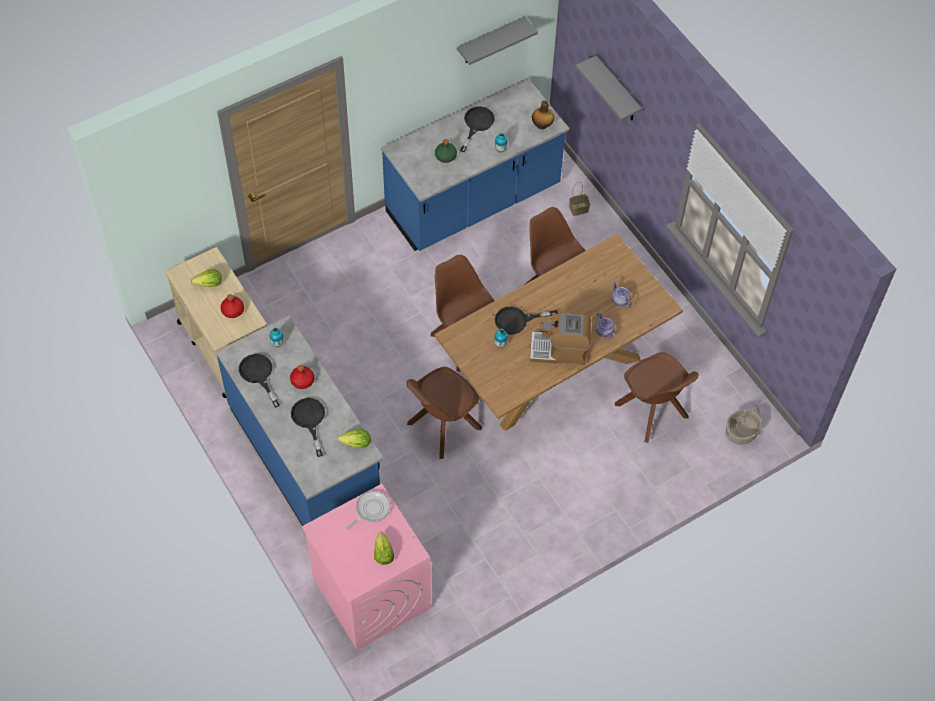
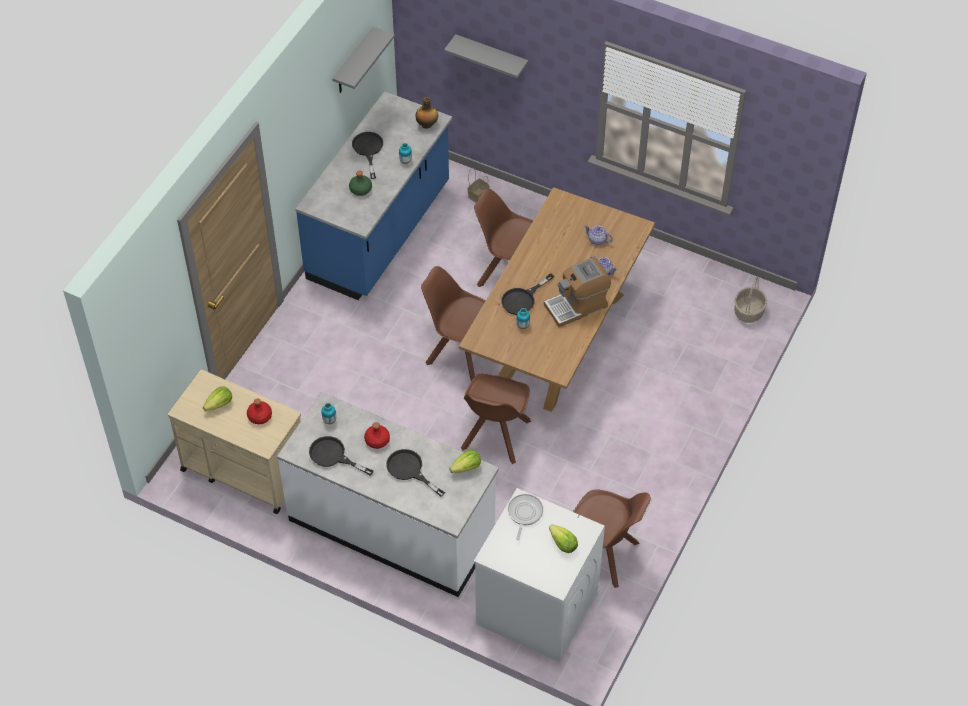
camera: 30 degrees left, 5 degrees down
(306, 458) = (392, 526): blue counter -> white counter
(371, 592) = (536, 608): pink washing machine -> white washing machine
(652, 412) = (665, 332): brown chair -> brown chair (603, 555)

